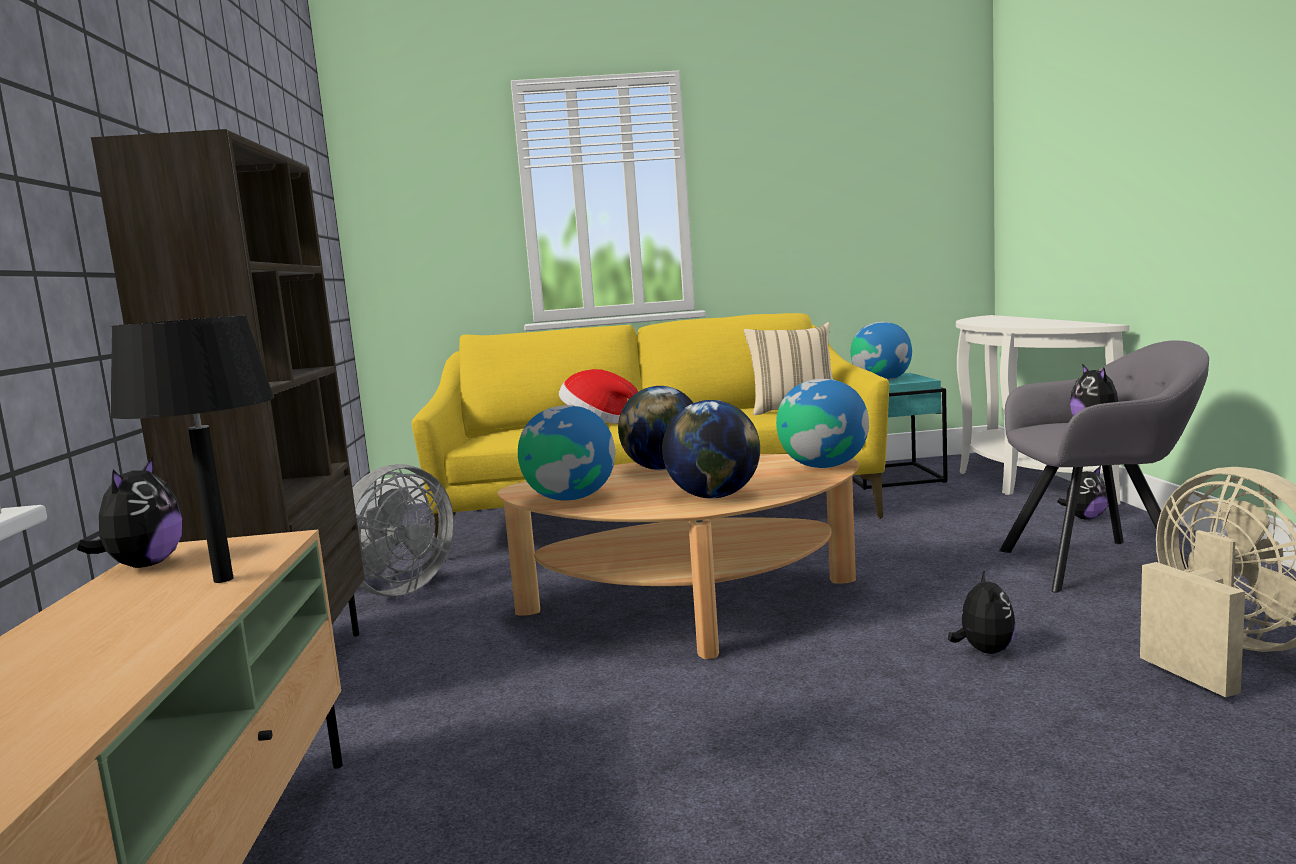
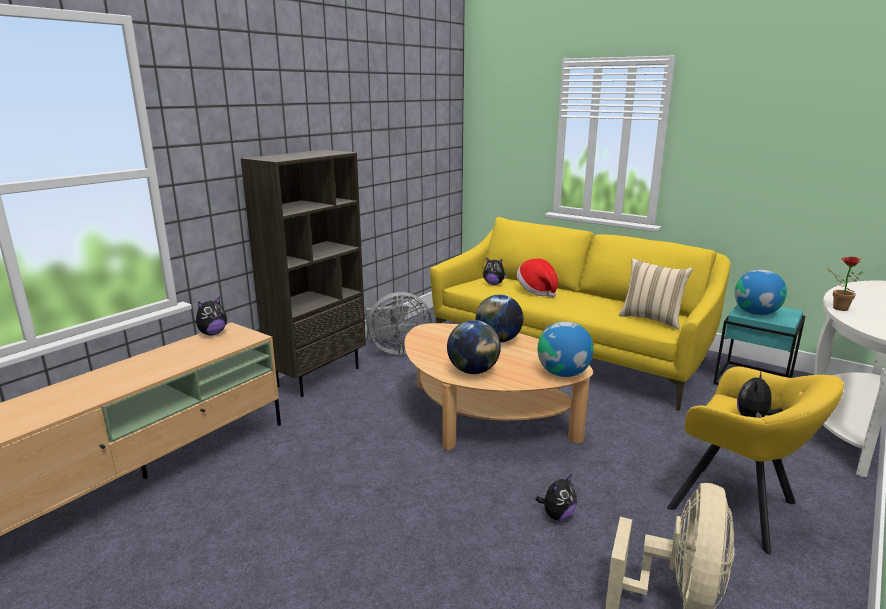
camera: 40 degrees right, 10 degrees up
(224, 579) = (212, 352): black table lamp -> none
(570, 498) = (427, 344): globe -> none
(1008, 325) = (837, 308): none -> potted plant
(1084, 518) = (812, 474): plush toy -> plush toy (494, 284)
(1101, 565) = (738, 509): grey armchair -> yellow armchair

